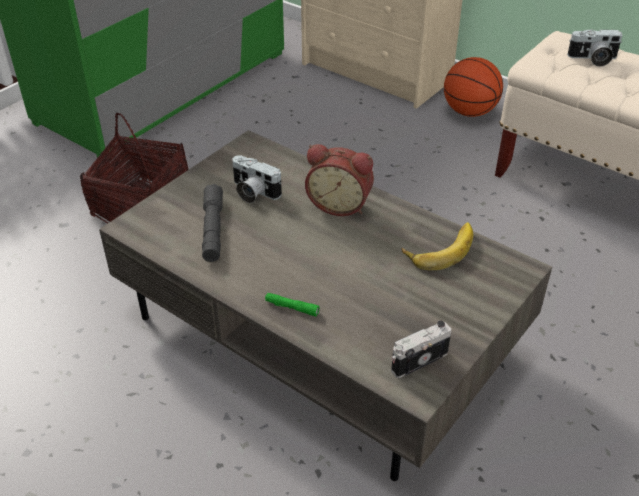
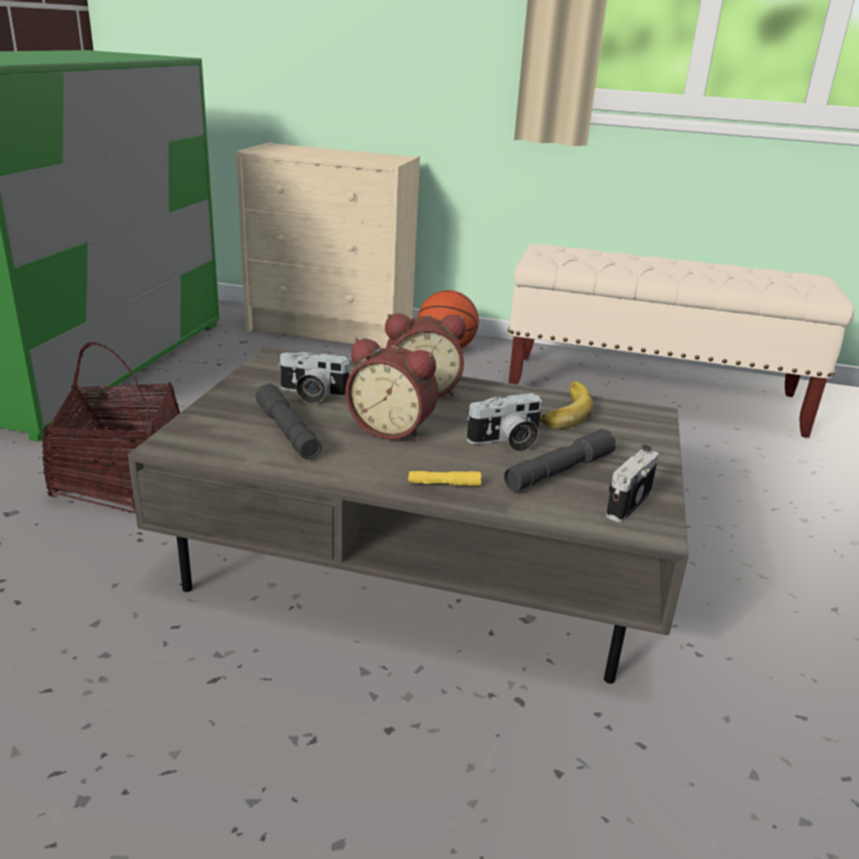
camera: 25 degrees left, 15 degrees down
(290, 242) = (392, 428): none -> alarm clock
(291, 308) = (444, 484): green flashlight -> yellow flashlight
(388, 316) = (559, 471): none -> grey flashlight
(593, 59) = (585, 255): camera -> camera (506, 442)

